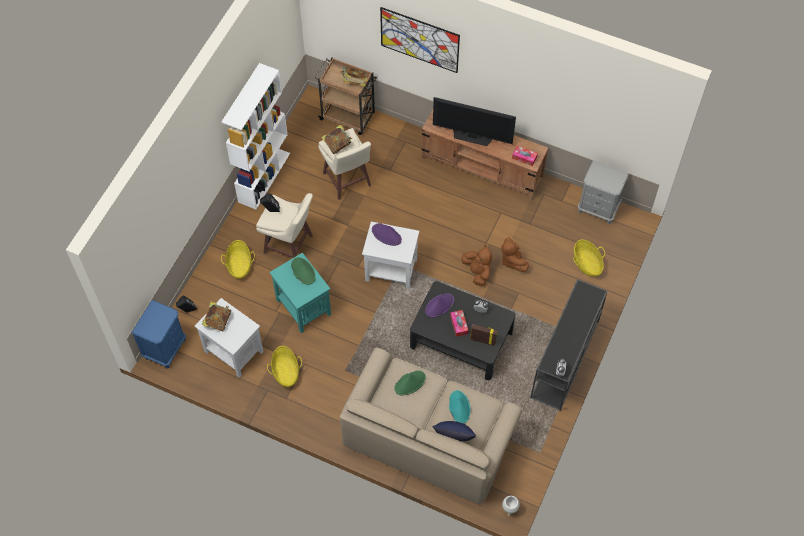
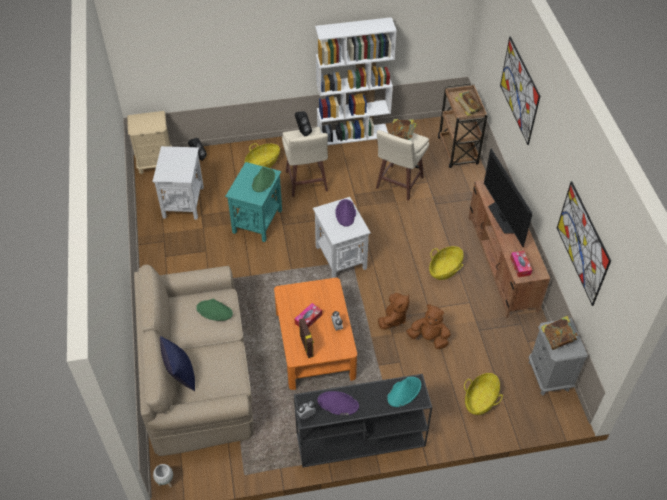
camera: 55 degrees right, 10 degrees down
(165, 348) = (156, 163): blue nightstand -> beige nightstand
(217, 321) = (175, 156): book -> book (557, 339)
(285, 371) = (189, 242): basket -> basket (445, 269)
(439, 306) = (316, 294): purple hat -> purple hat (337, 403)
(459, 407) = (216, 361): turquoise hat -> turquoise hat (404, 392)
(461, 339) = (314, 344): black coffee table -> orange coffee table
(512, 260) = (429, 338): brown plush toy -> brown plush toy turned 75 degrees clockwise
(580, 108) = (582, 243): none -> picture

